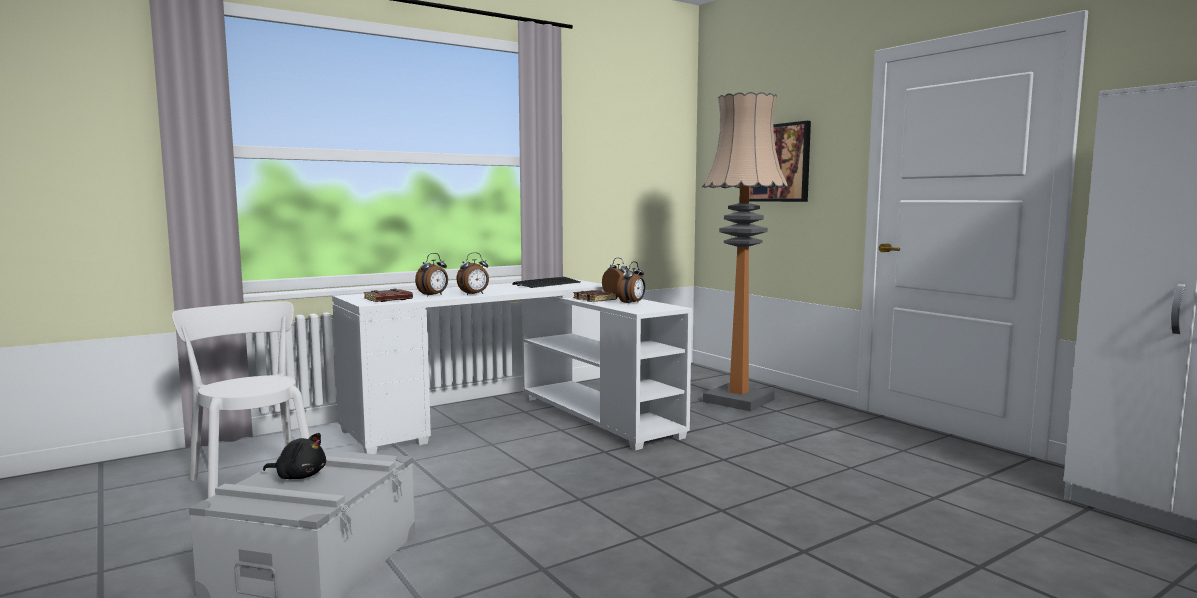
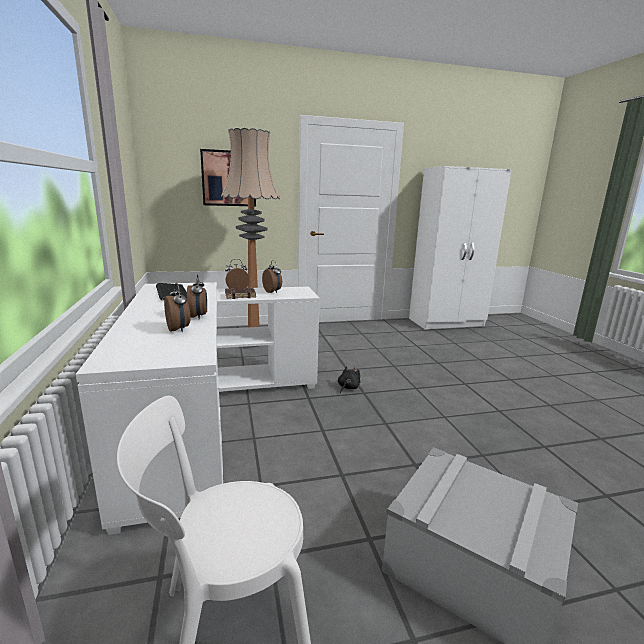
camera: 70 degrees left, 10 degrees up
(299, 476) = (474, 513): black plush toy -> black plush toy (348, 387)
(388, 299) = (180, 348): brown book -> none

